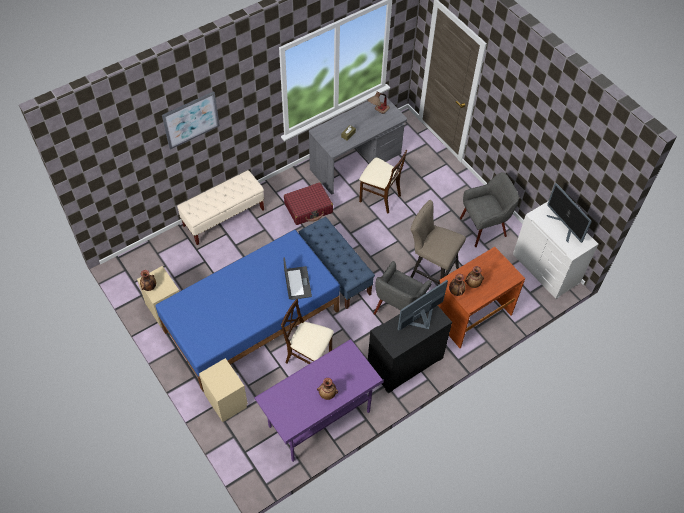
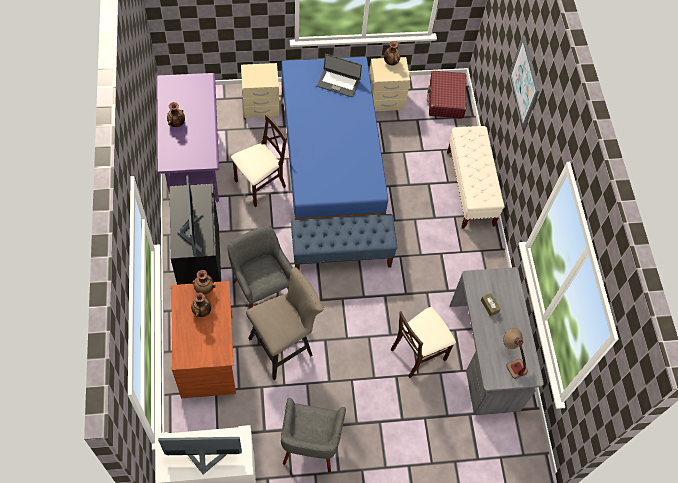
camera: 115 degrees right, 5 degrees up
(297, 283) = (319, 170): laptop -> laptop (338, 82)
(308, 208) = (442, 271): red suitcase -> red suitcase (446, 99)

